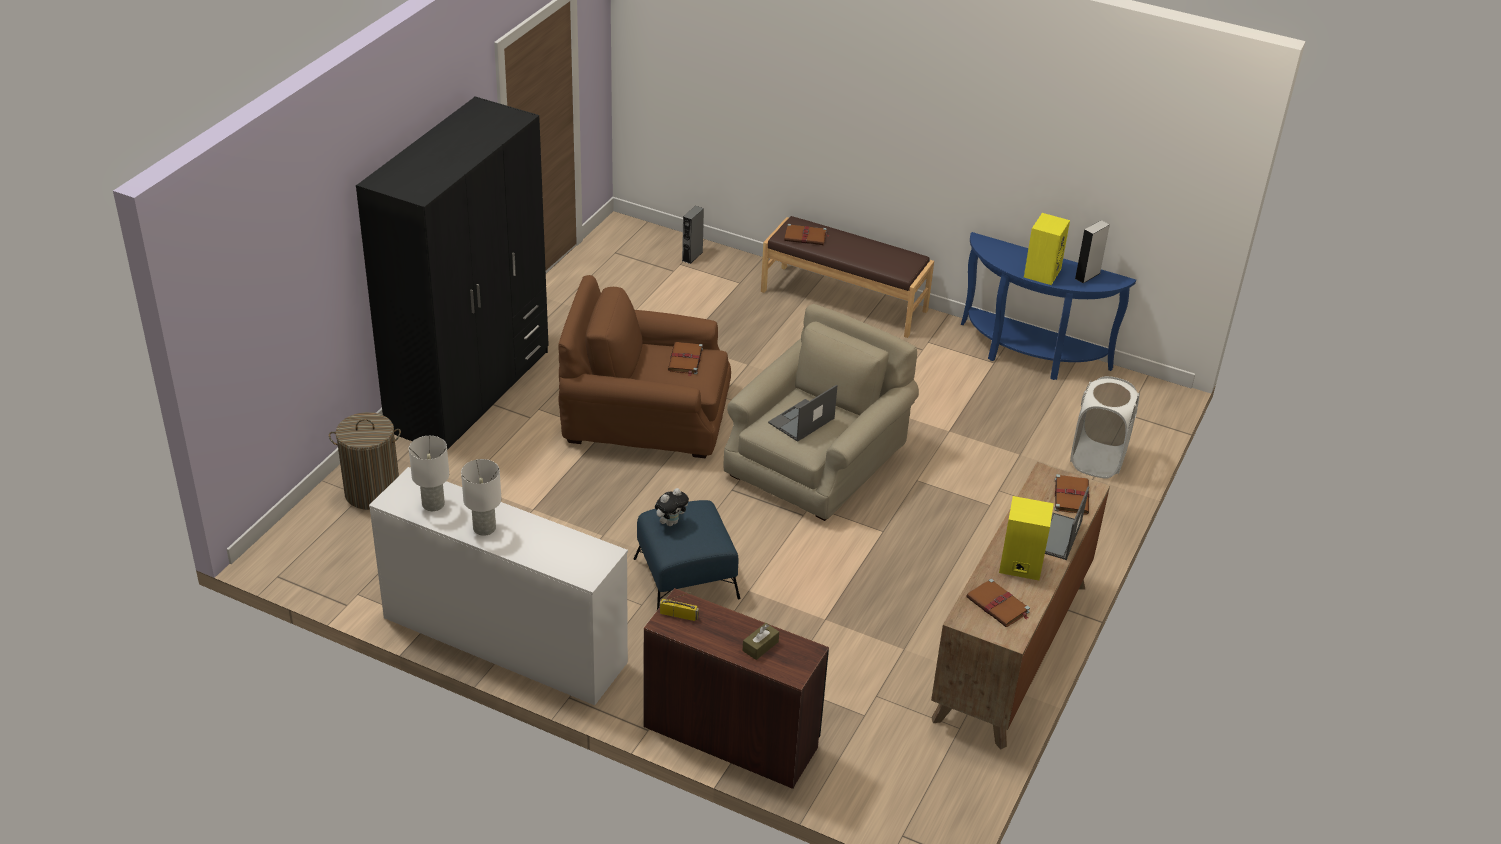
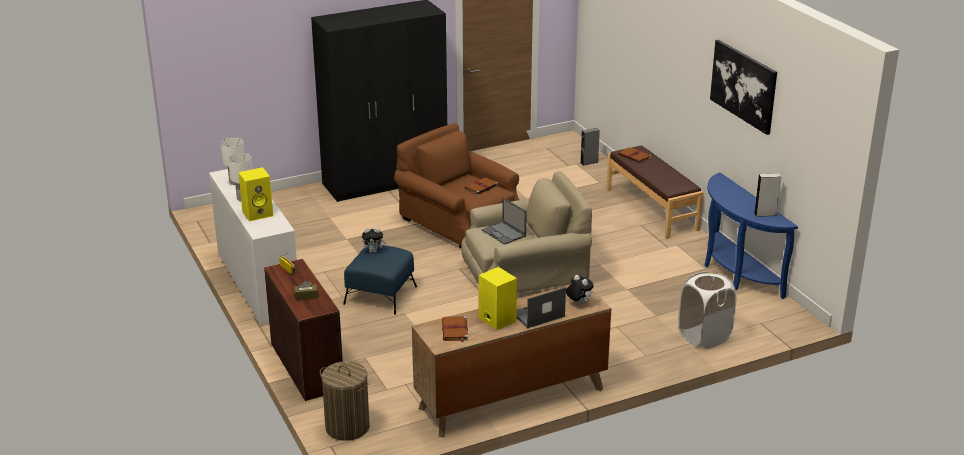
camera: 40 degrees right, 10 degrees down
(372, 492) = (282, 205): laundry basket -> laundry basket (347, 427)
(801, 421) = (504, 233): laptop -> laptop turned 120 degrees counterclockwise
(1015, 115) = (743, 86): none -> picture
(1041, 272) = (736, 203): yellow speaker -> yellow speaker (258, 213)
(1071, 496) = (578, 303): brown book -> plush toy

